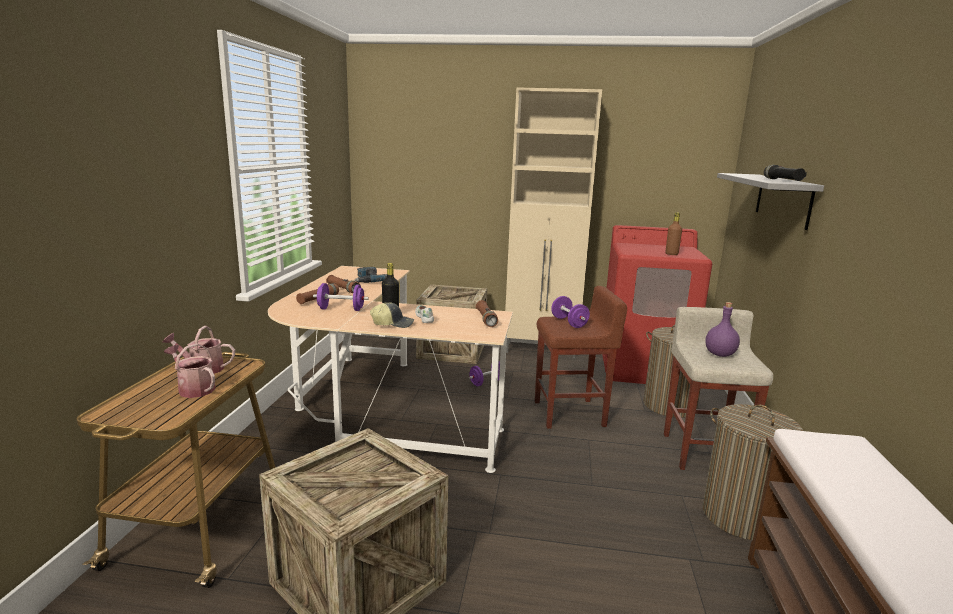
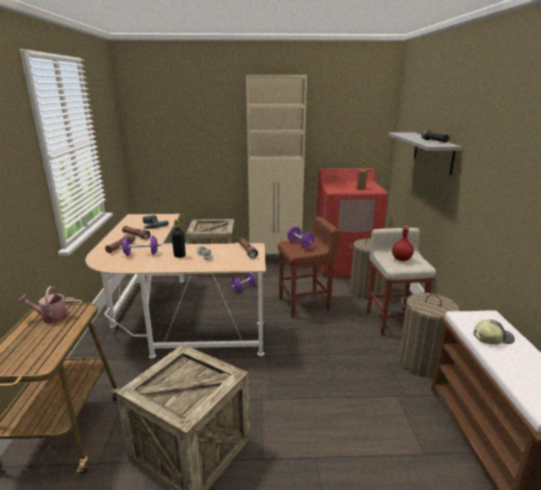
camera: 10 degrees left, 5 degrees up
(194, 389) = (51, 335): watering can -> none
(393, 324) = (184, 263): cap -> cap (492, 338)
(720, 354) = (401, 259): purple bottle -> red bottle

